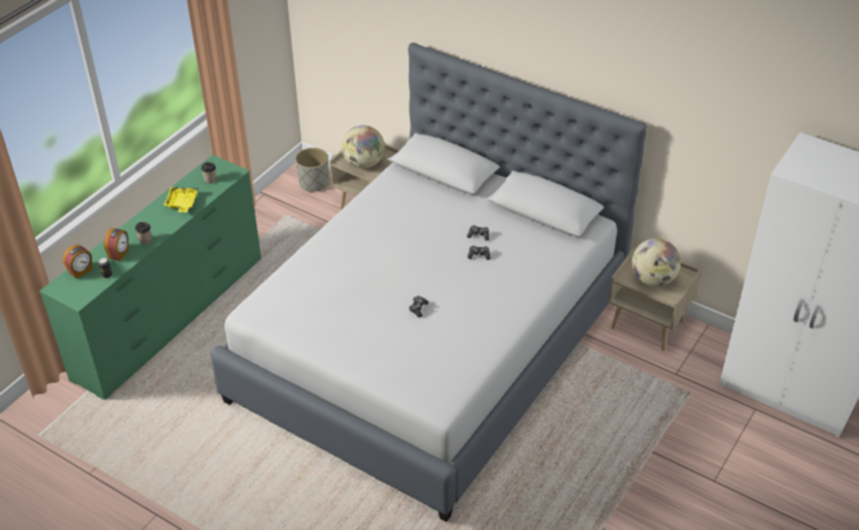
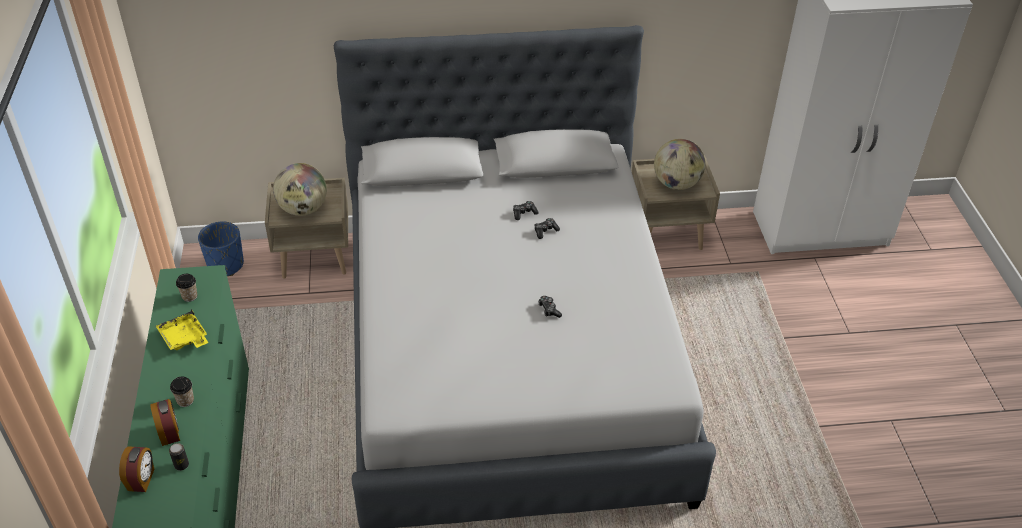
camera: 40 degrees left, 0 degrees up
(314, 183) = (225, 265): grey planter -> blue planter

